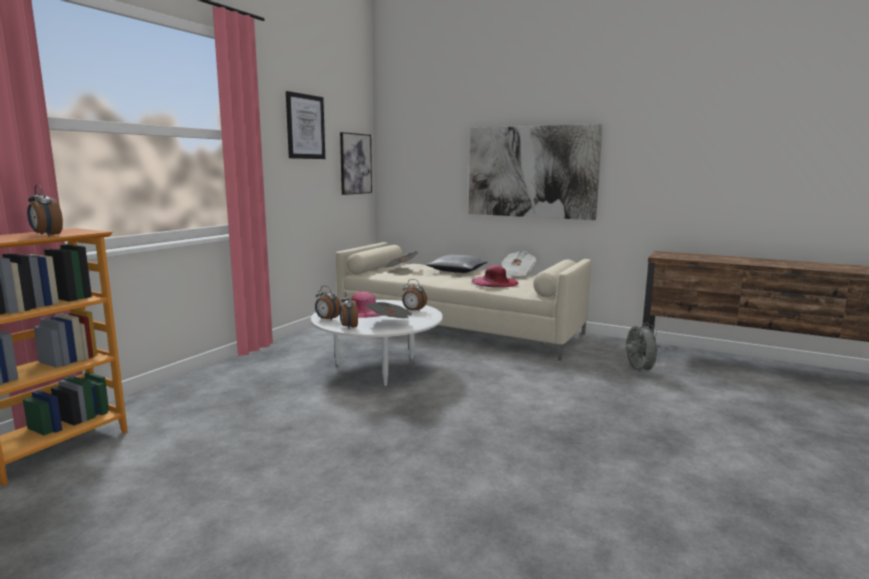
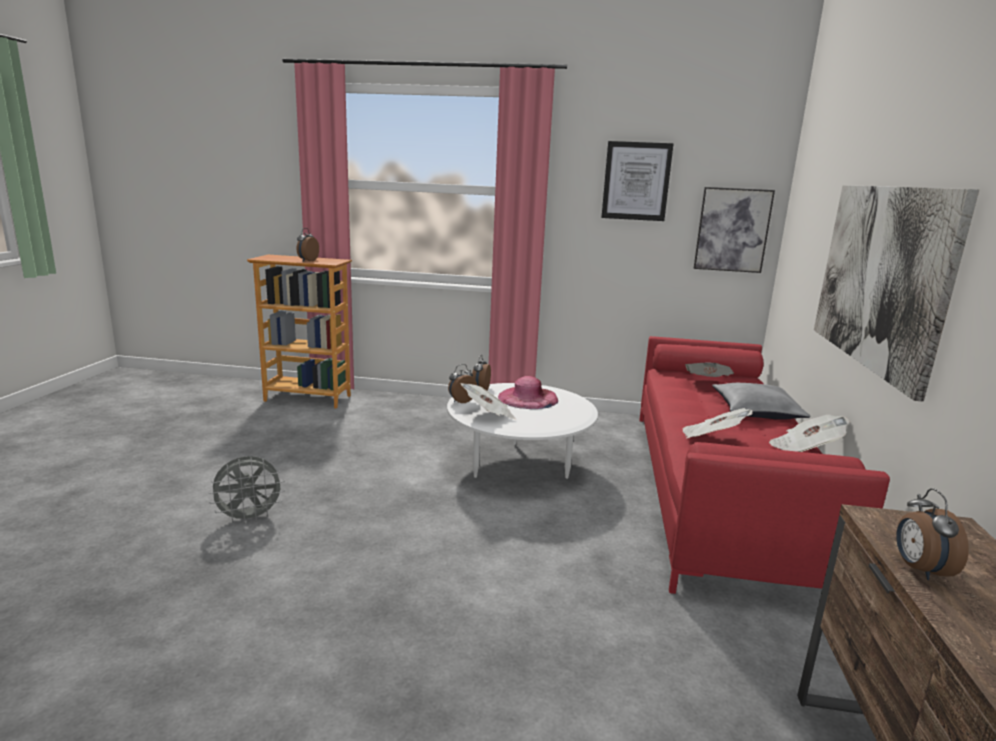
camera: 70 degrees right, 5 degrees up
(413, 311) = (550, 419): alarm clock -> alarm clock (919, 569)
(458, 328) = (718, 492): beige sofa -> red sofa
(495, 282) = (711, 438): pink hat -> newspaper
(638, 371) = (699, 690): grey fan -> grey fan (250, 518)

